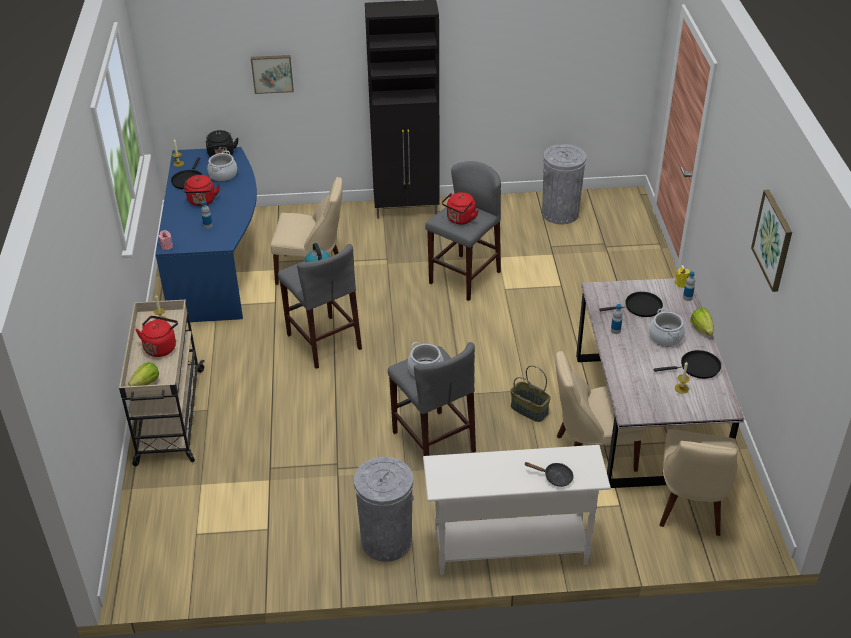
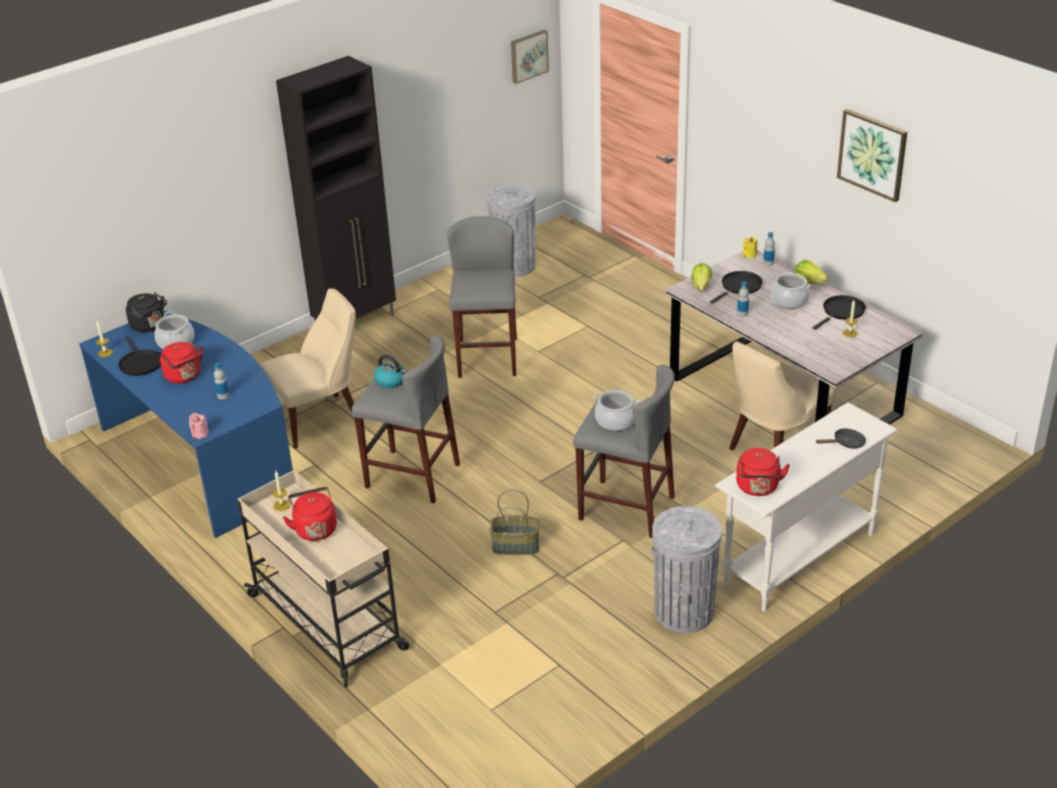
camera: 35 degrees left, 5 degrees down
(146, 383) = (343, 567): lettuce -> lettuce (701, 286)
(272, 73) = (181, 202): picture -> picture (528, 56)
(460, 219) = (484, 285): red kettle -> red kettle (758, 488)
(530, 409) = (681, 439): basket -> basket (516, 546)
(690, 506) = (899, 448): beige chair -> none

